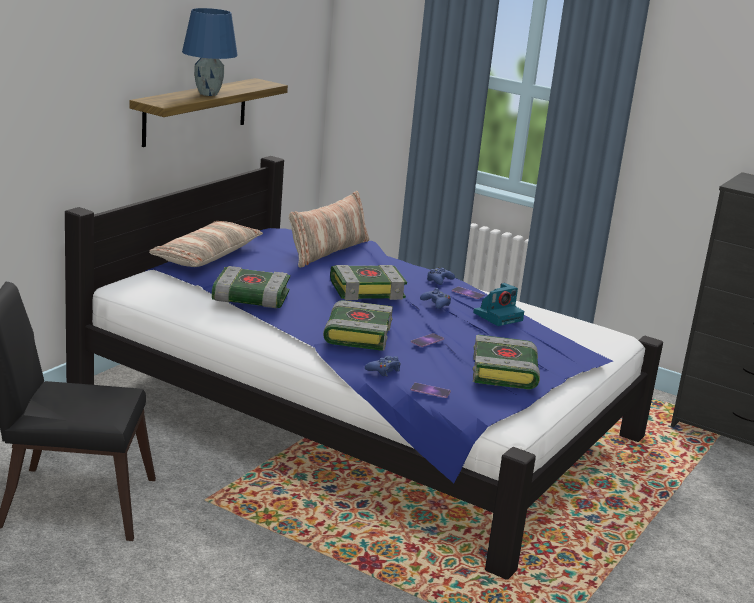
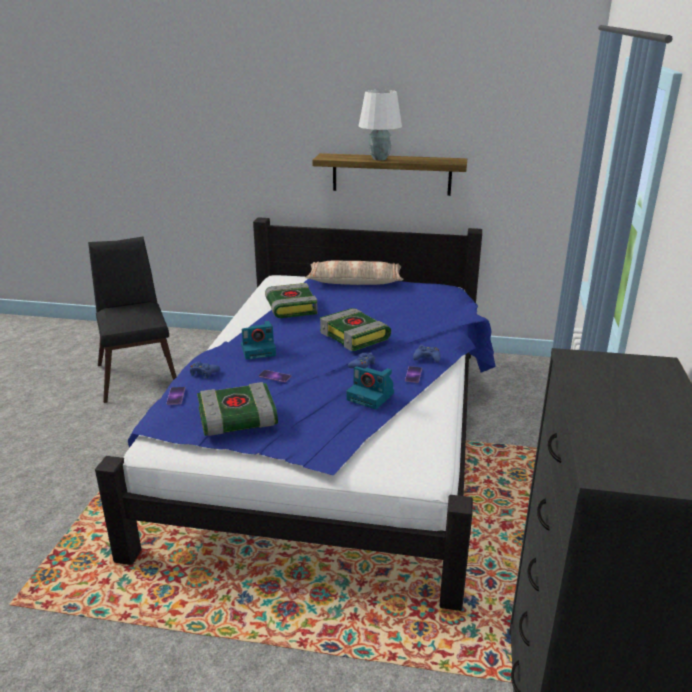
camera: 70 degrees right, 5 degrees up
(207, 94) = (379, 158): blue table lamp -> white table lamp
(328, 251) = (426, 309): pillow -> none
(356, 334) = (259, 350): book -> camera

